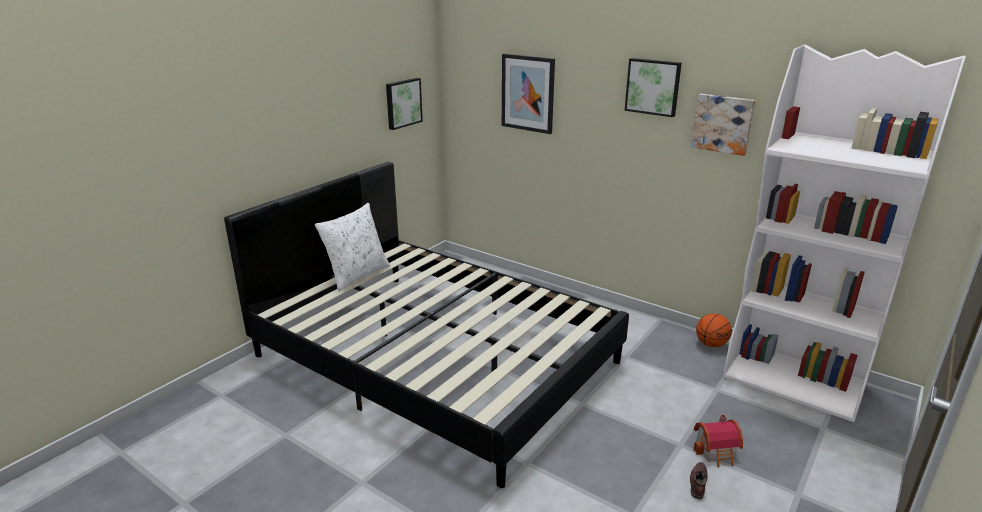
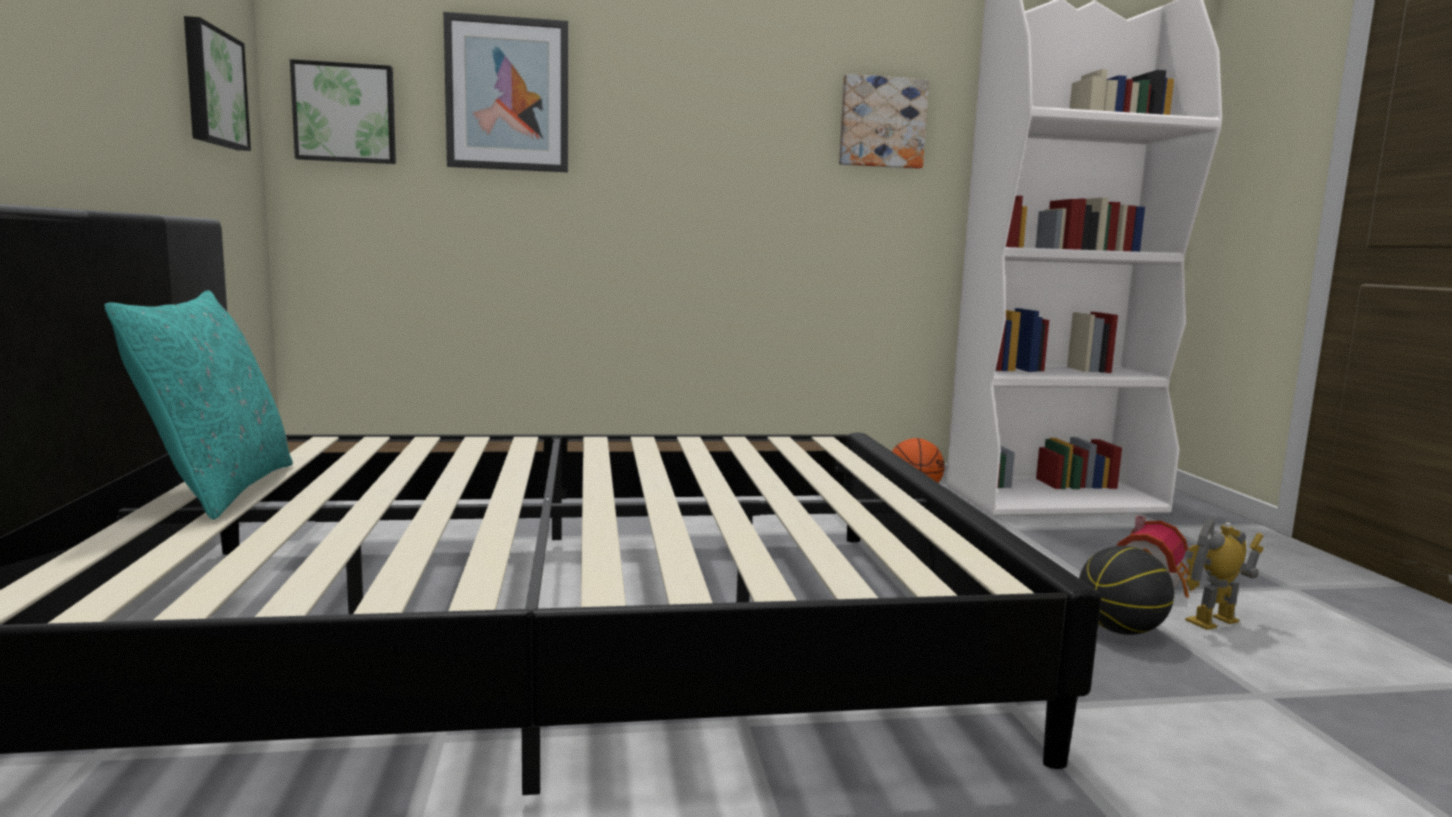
camera: 45 degrees left, 15 degrees down
(357, 275) = (218, 490): white pillow -> turquoise pillow
(640, 462) = (1120, 630): none -> basketball
(653, 86) = (765, 68): picture -> picture (345, 113)
(698, 483) = (1213, 622): brown shoe -> toy robot

